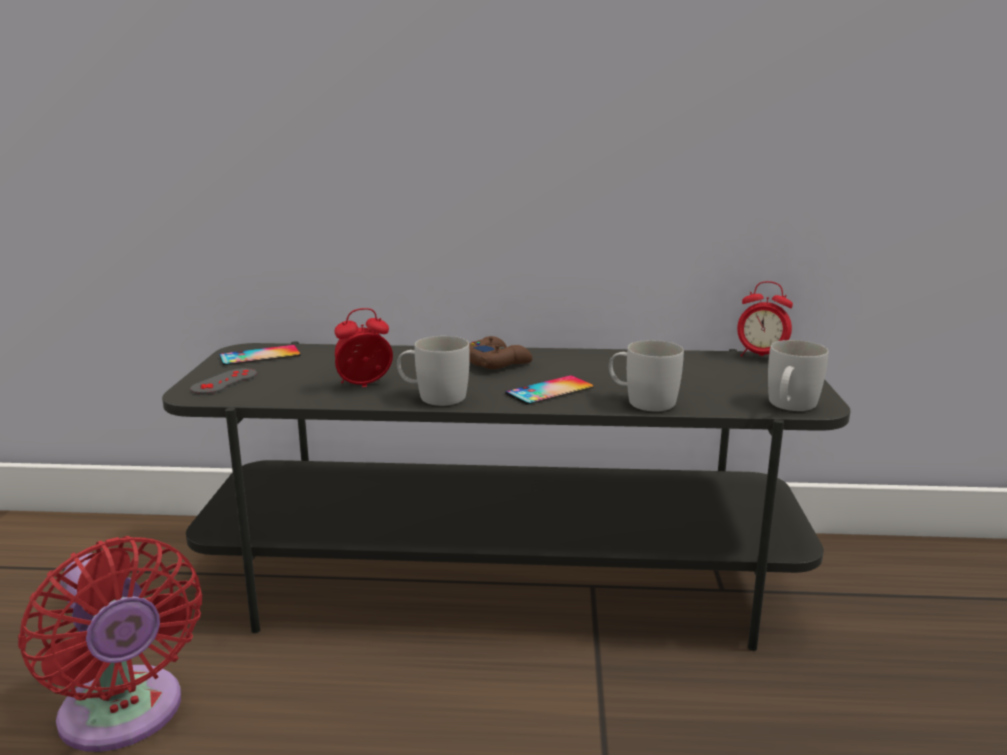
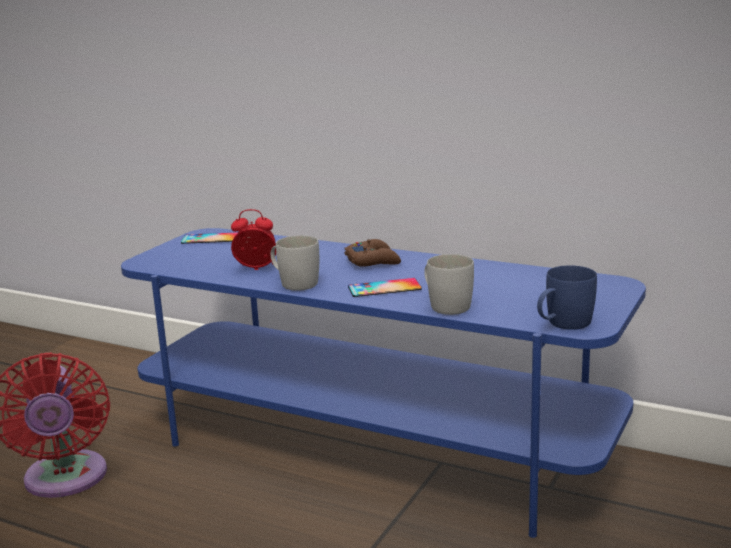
camera: 25 degrees right, 0 degrees up
(224, 382) = (169, 256): grey game controller -> none
(506, 581) = (375, 446): grey tv stand -> blue tv stand
(760, 356) = (605, 279): alarm clock -> none
(789, 406) = (563, 324): white mug -> blue mug

